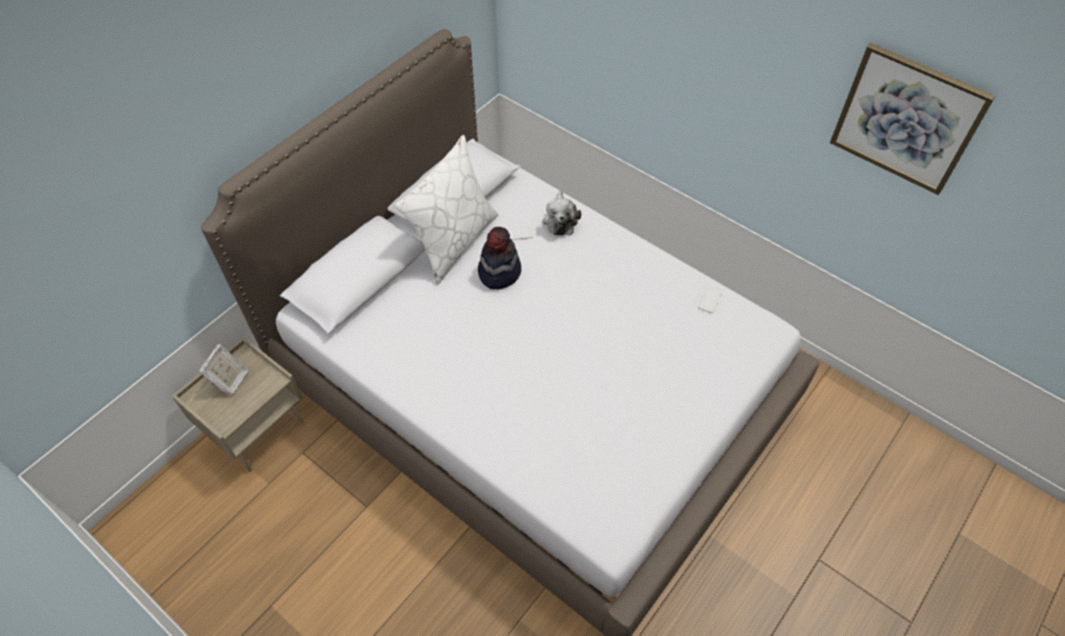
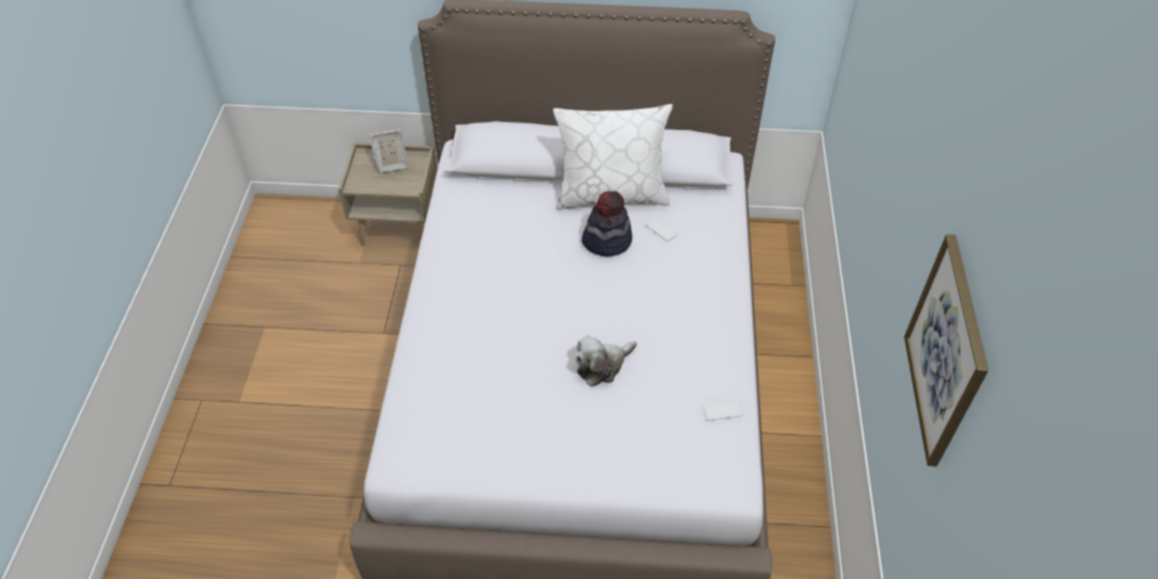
camera: 55 degrees right, 5 degrees down
(560, 219) = (708, 249): plush toy -> plush toy (602, 366)

